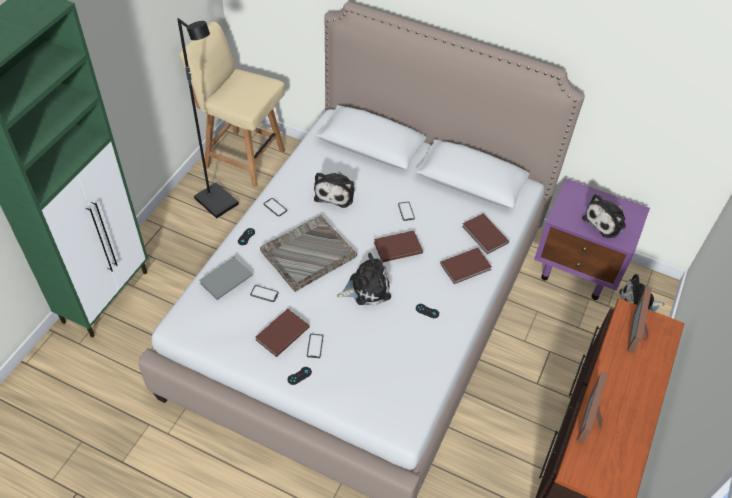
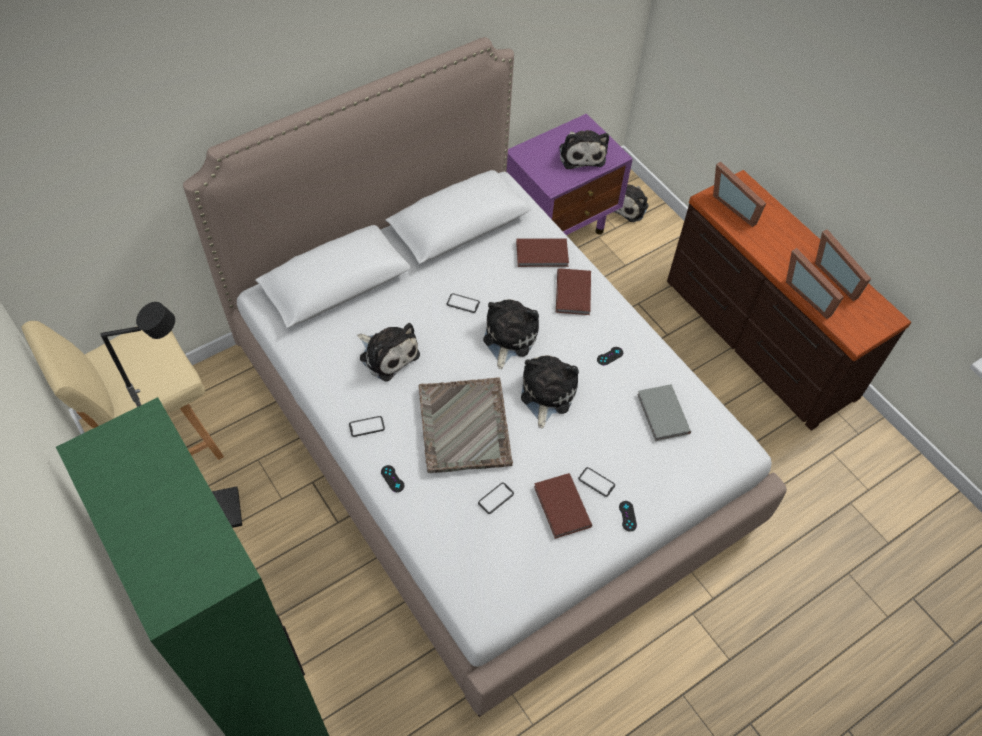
camera: 60 degrees left, 5 degrees up
(225, 279) = (446, 531): grey book -> grey book (662, 414)
(397, 247) = (508, 338): brown book -> plush toy
(631, 434) = (838, 276): none -> picture frame

